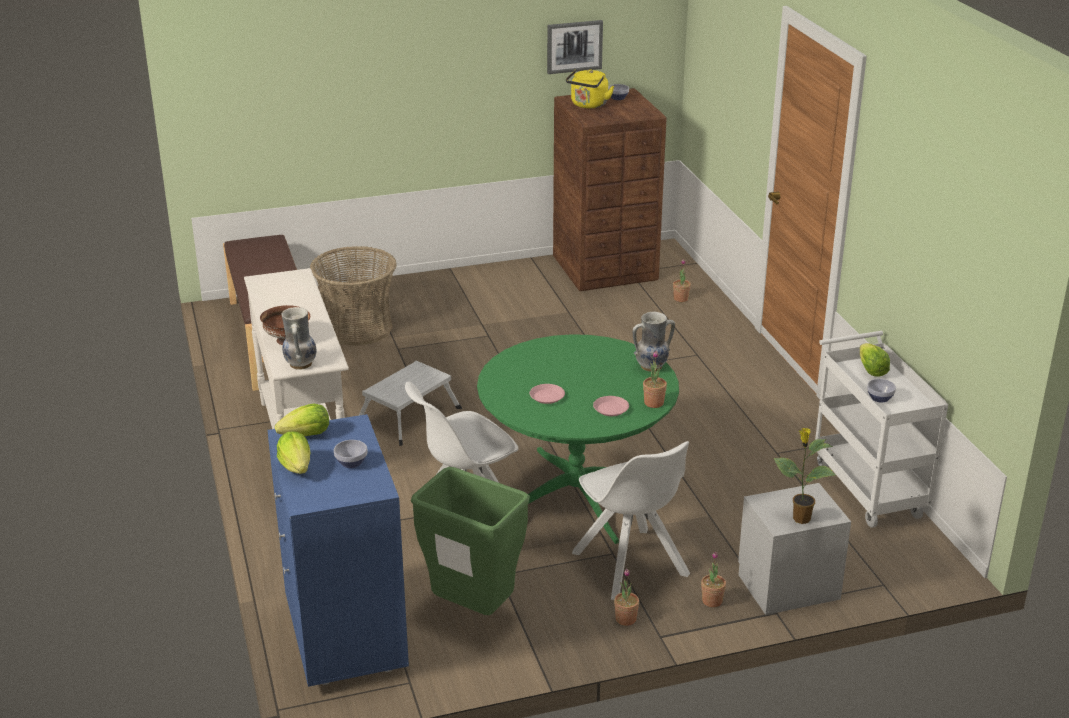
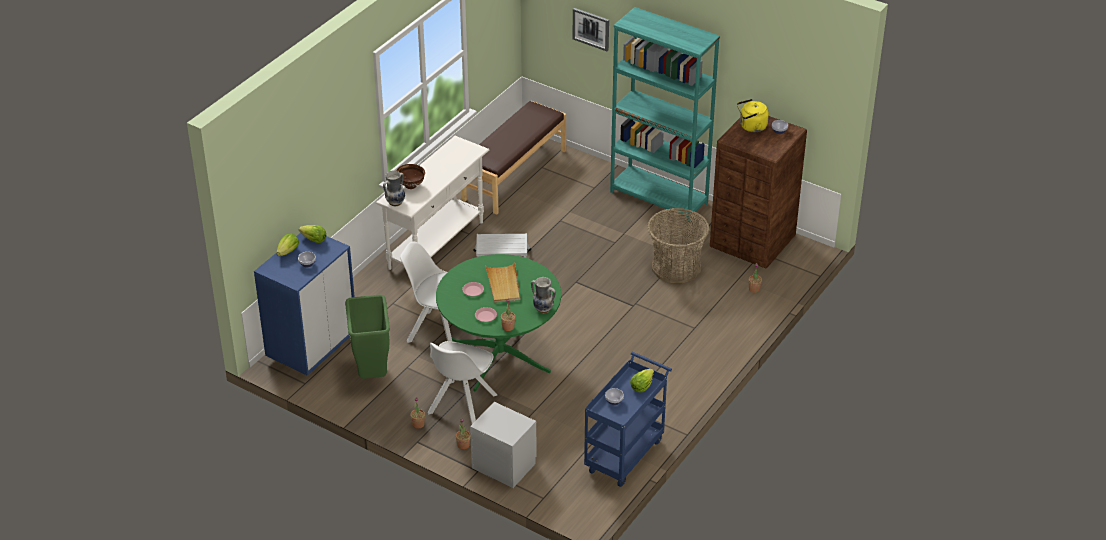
camera: 50 degrees right, 10 degrees up
(357, 328) = (562, 195): basket -> basket (676, 267)
(457, 282) = (659, 197): none -> turquoise bookcase
(566, 372) = (503, 284): none -> beige tray
(574, 46) = (767, 81): picture -> picture (591, 28)
(800, 519) = (495, 428): potted plant -> none
(866, 490) = (626, 456): white cart -> blue cart

